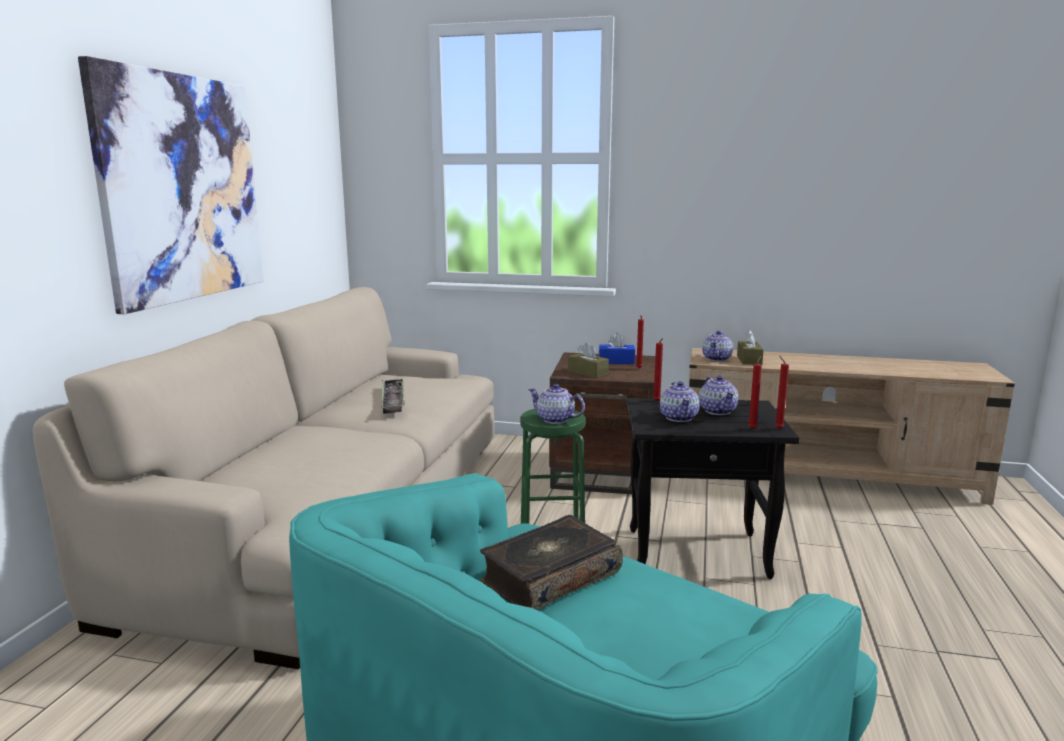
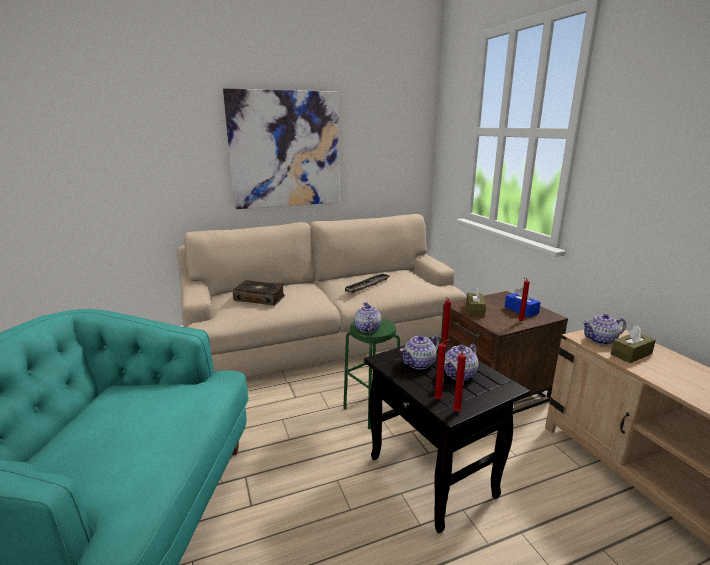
camera: 55 degrees right, 5 degrees up
(549, 578) = (160, 399): book -> book (260, 298)

